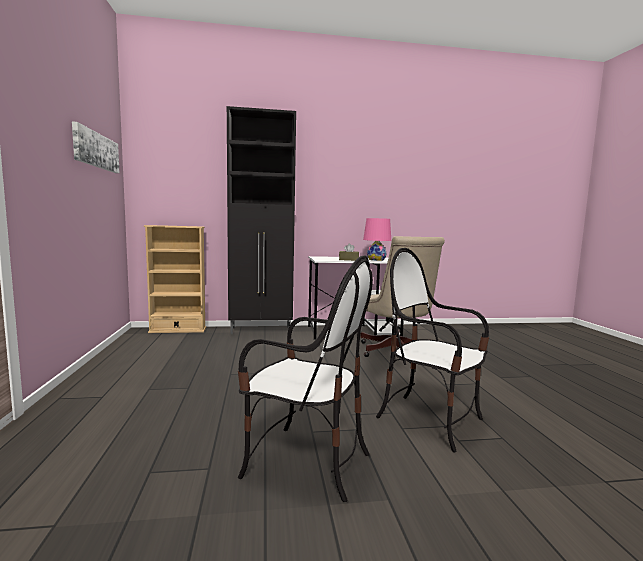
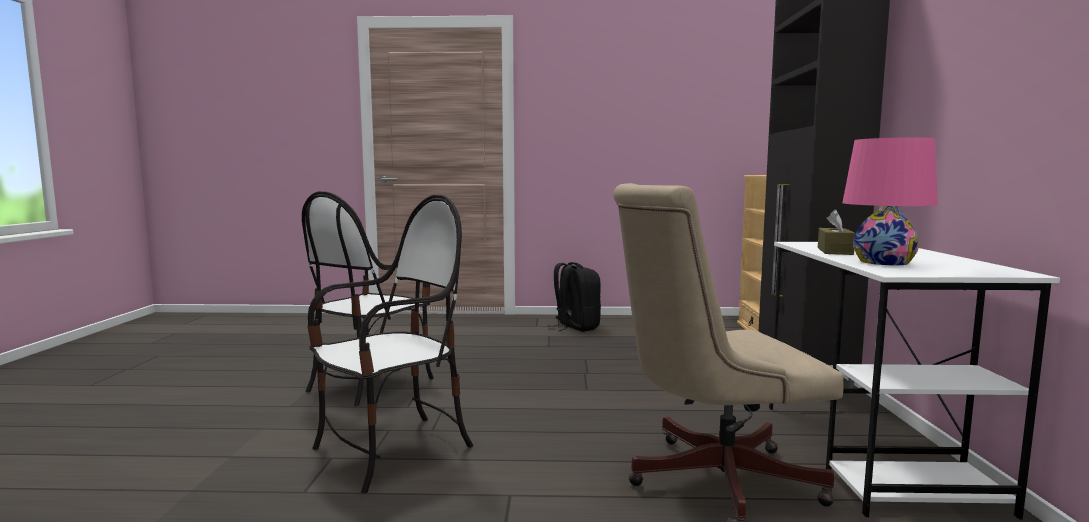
camera: 100 degrees right, 0 degrees up
(96, 150) = (680, 91): picture -> none
(123, 379) = (575, 327): none -> black backpack

